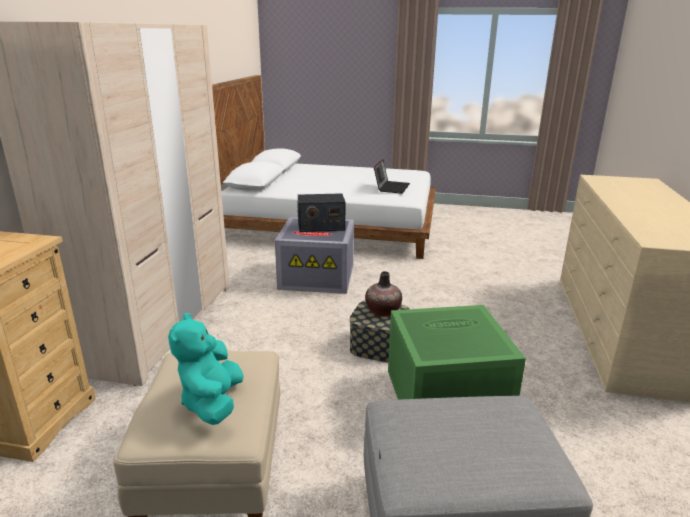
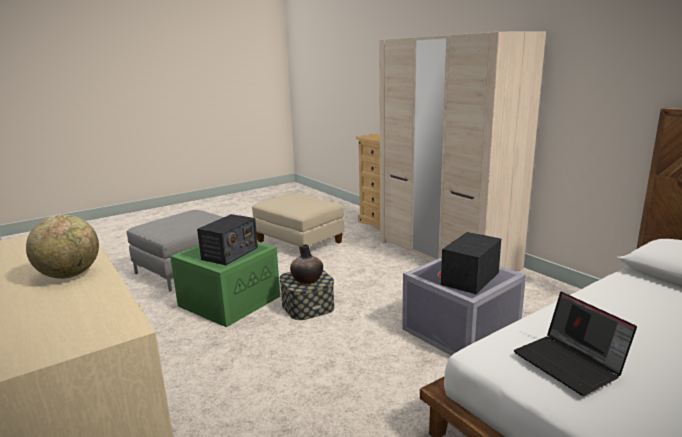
camera: 135 degrees right, 5 degrees down
(212, 403) = (287, 200): turquoise plush toy -> none
(450, 324) = (230, 253): none -> radio
(634, 204) = (70, 275): none -> globe

